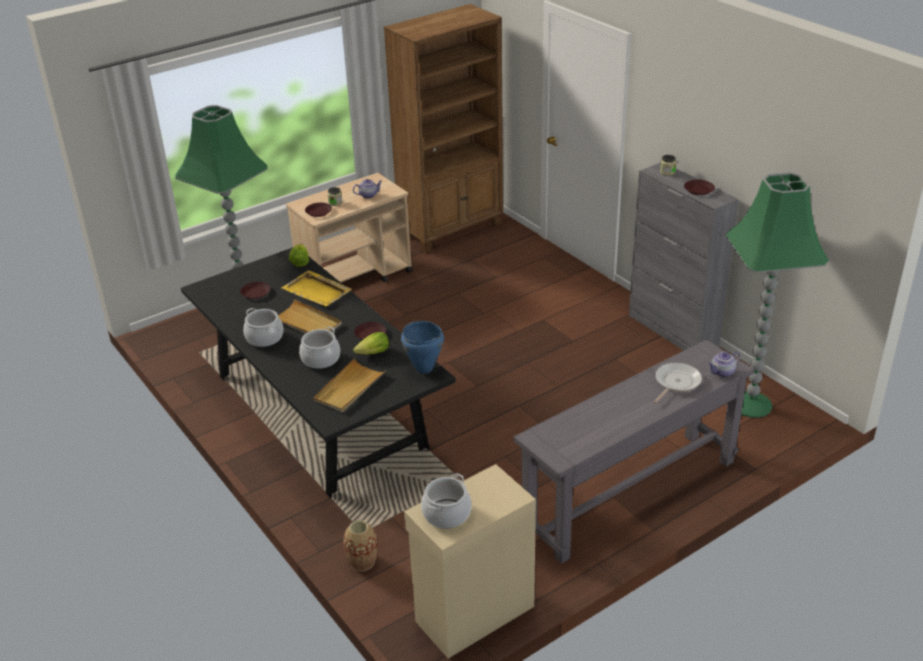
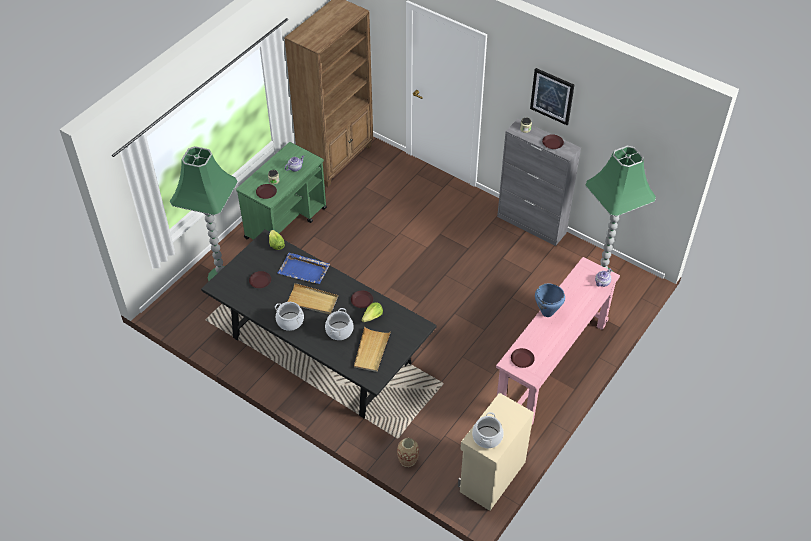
camera: 20 degrees left, 15 degrees up
(317, 291) = (304, 270): yellow tray -> blue tray
(355, 277) = (286, 222): beige cart -> green cart
(424, 368) = (412, 322): blue cooking pot -> blue cooking pot (547, 313)
(555, 437) = (522, 359): none -> brown plate
(630, 493) = (551, 365): grey console table -> pink console table
(676, 382) = (577, 298): frying pan -> none
(704, 118) = (552, 96): none -> picture

